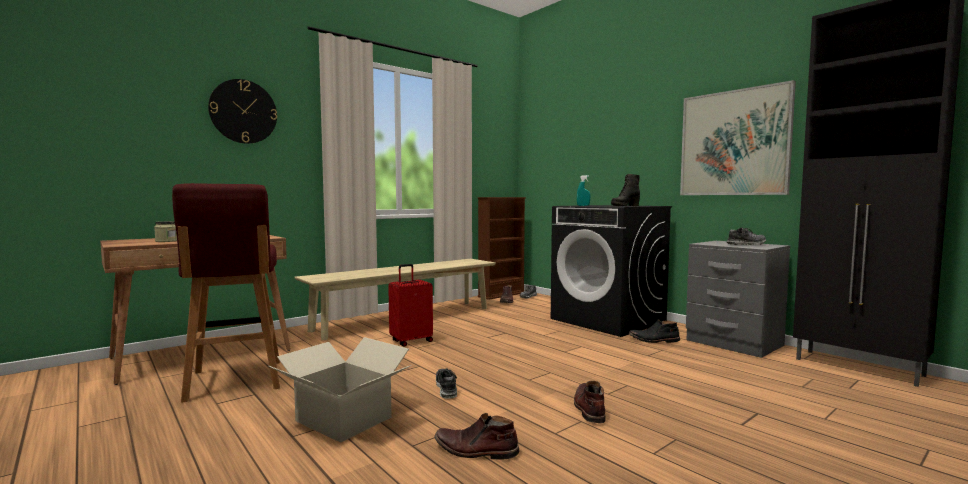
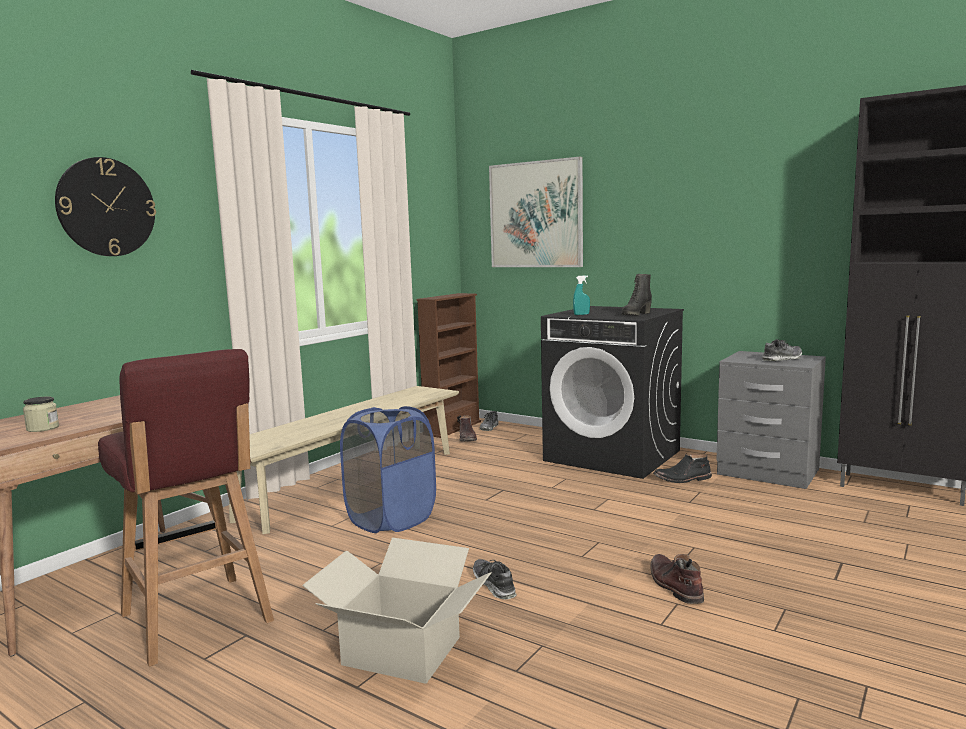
camera: 15 degrees left, 5 degrees up
(411, 341) = (391, 519): red suitcase -> blue laundry basket
(475, 451) = (592, 663): brown boot -> none
(733, 143) = (758, 234): picture -> picture (536, 215)

